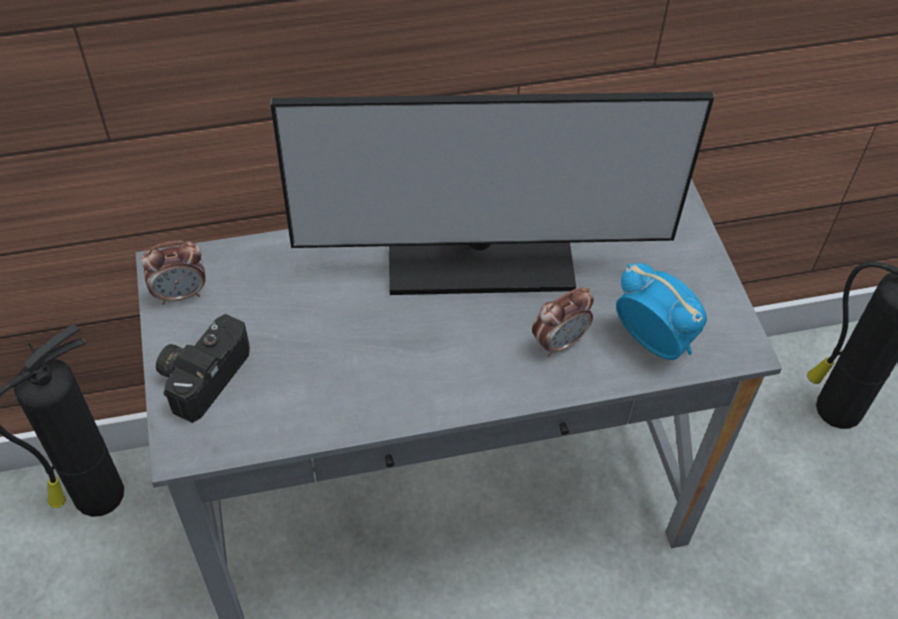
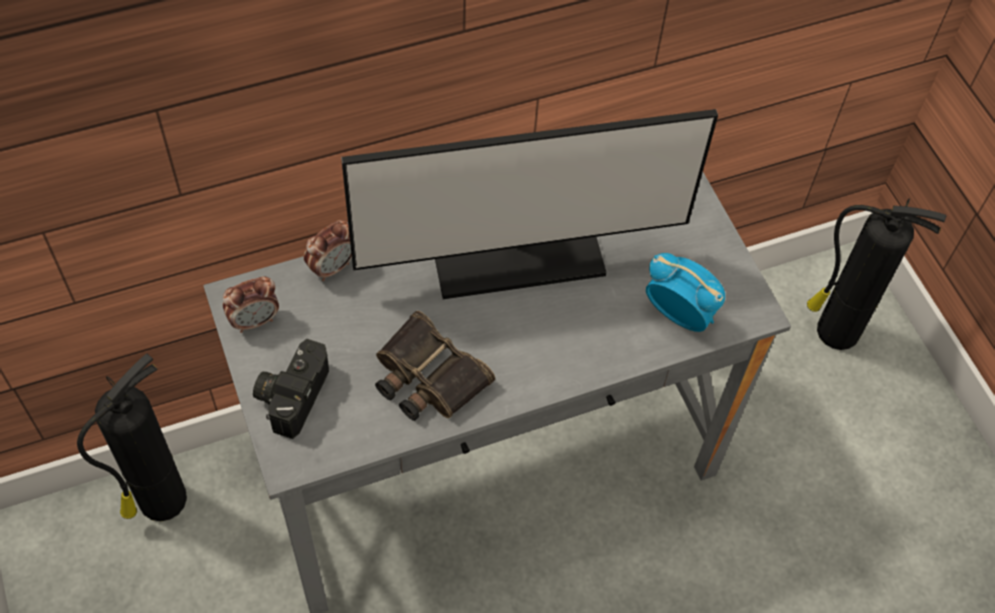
camera: 10 degrees left, 5 degrees up
(355, 375) = (426, 377): none -> binoculars
(559, 342) = (599, 326): alarm clock -> alarm clock (332, 267)

